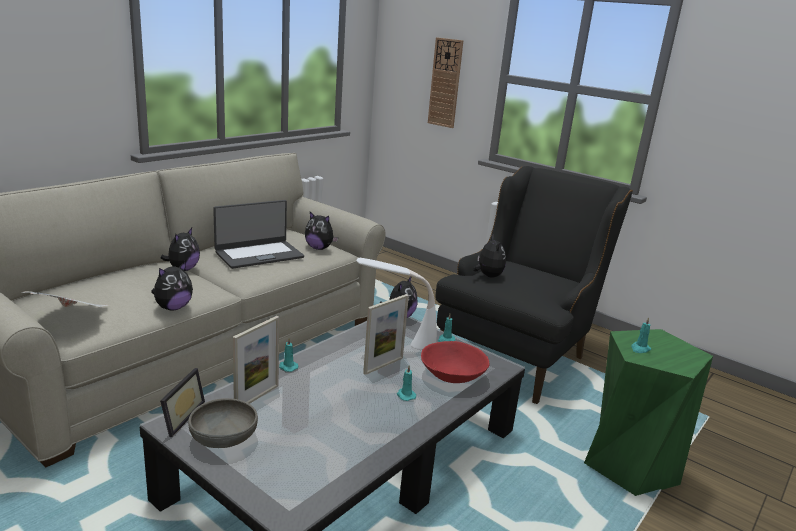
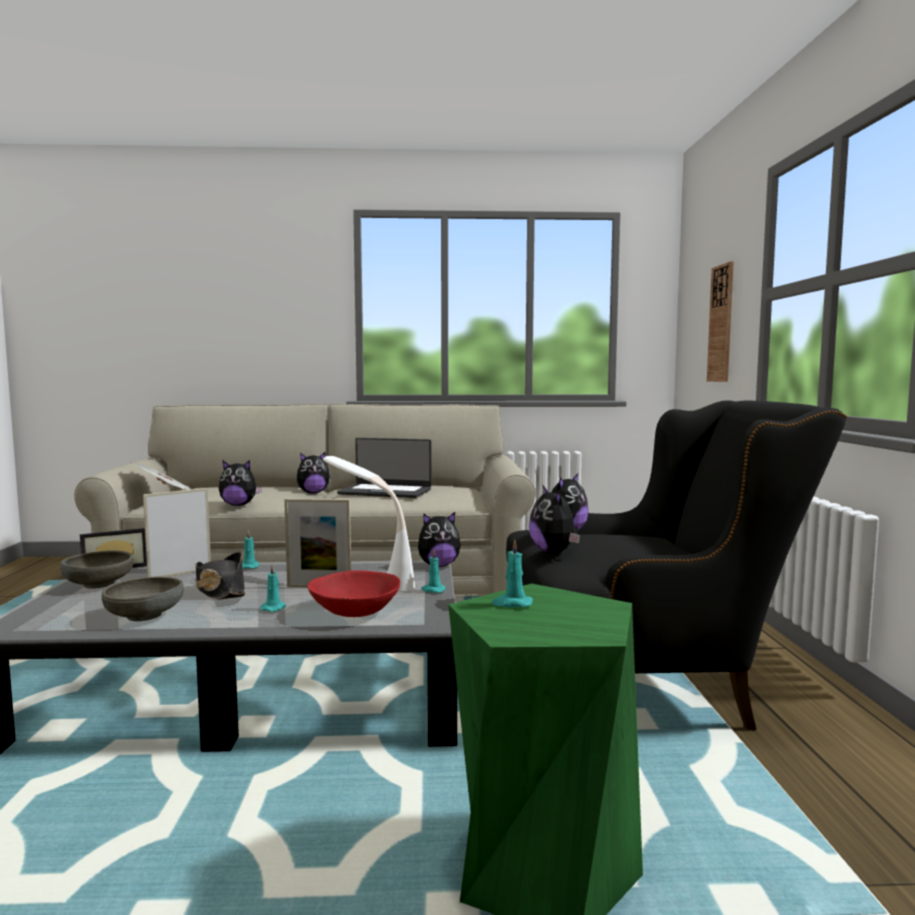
camera: 50 degrees right, 15 degrees down
(257, 397) = (180, 573): picture frame -> picture frame turned 150 degrees clockwise
(319, 248) = (454, 497): plush toy -> plush toy (554, 552)
(333, 398) = (220, 590): none -> black hat
(350, 444) = (144, 616): none -> grey bowl

